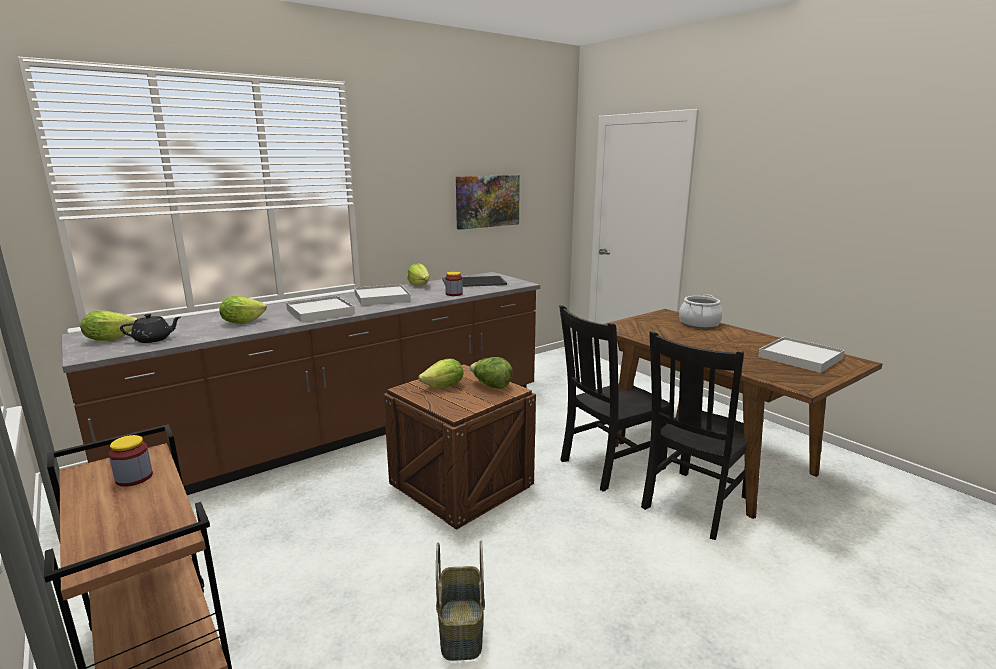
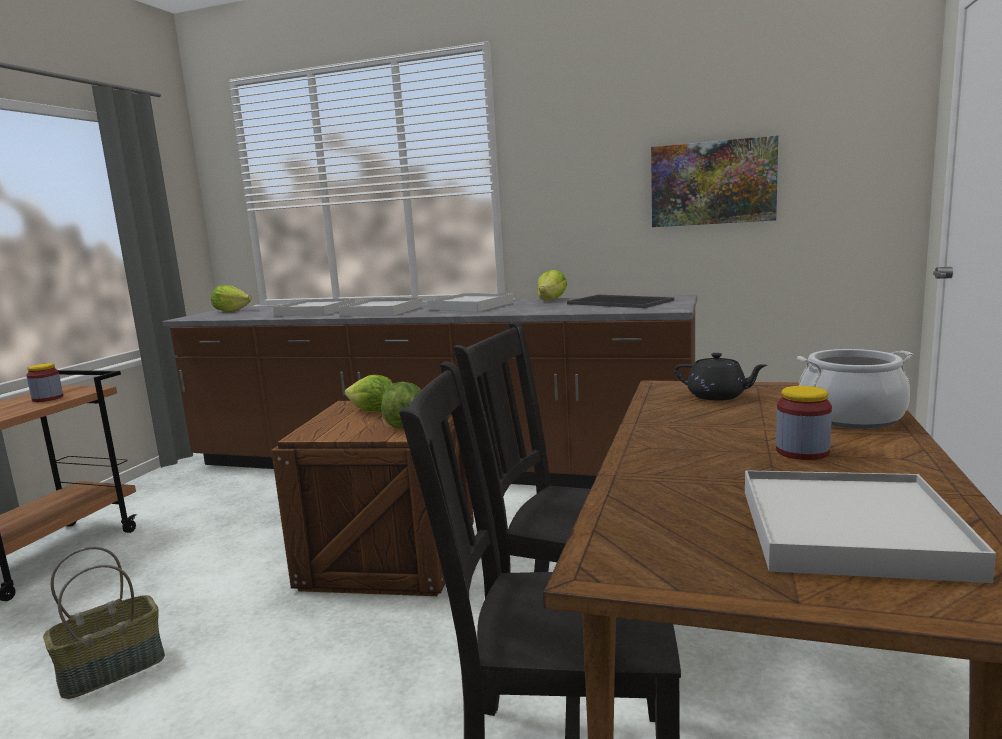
camera: 55 degrees right, 5 degrees down
(154, 339) = (241, 314): black teapot -> black teapot (718, 396)
(242, 322) = (315, 311): lettuce -> white tray
(454, 294) = (544, 310): jar -> jar (802, 451)

